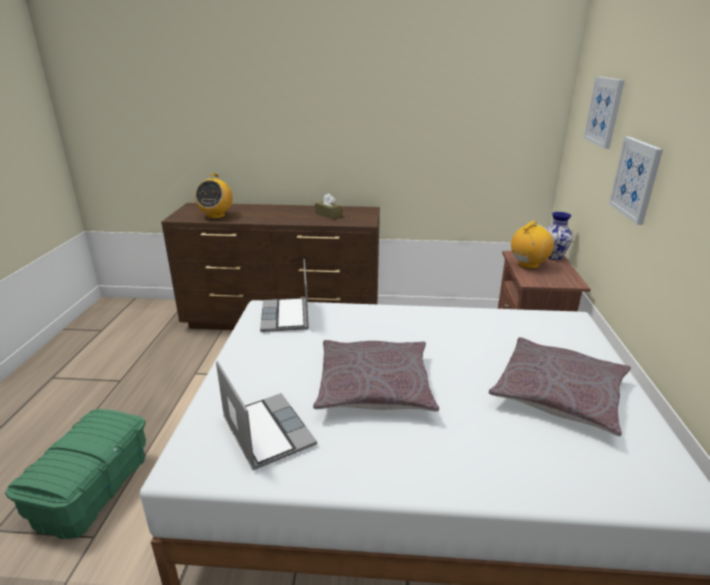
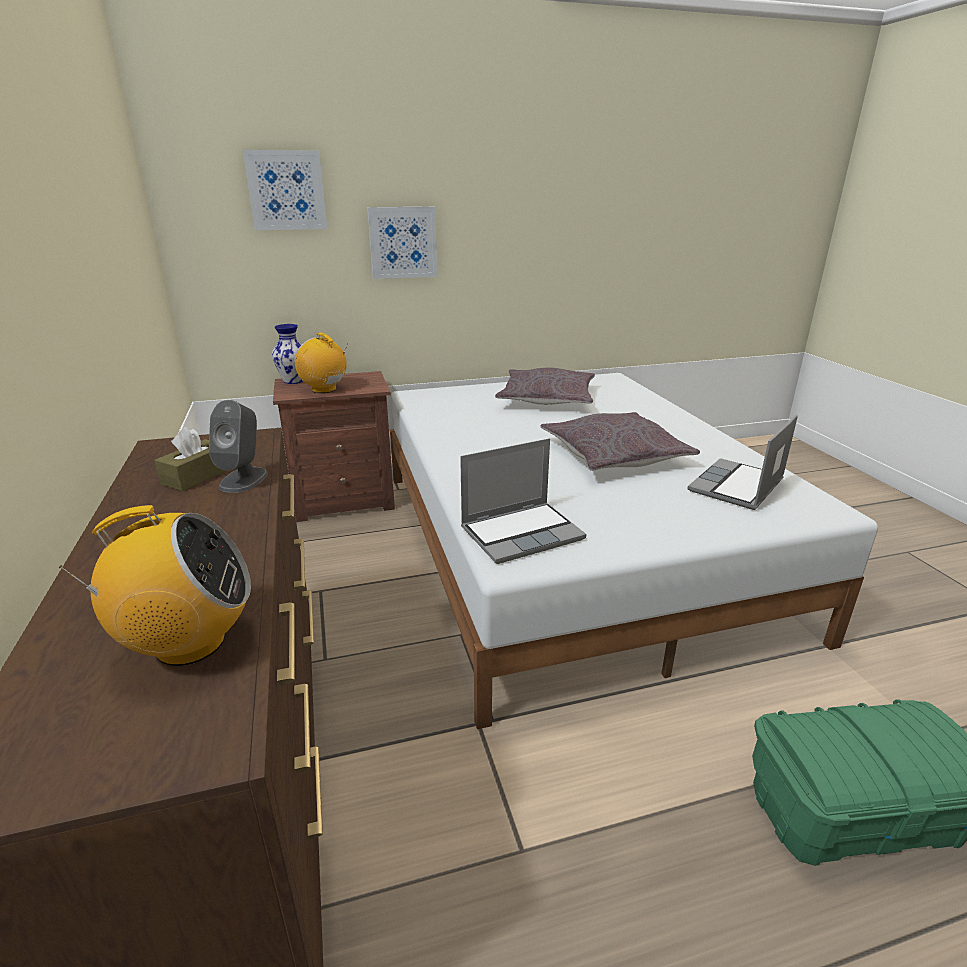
camera: 110 degrees left, 0 degrees up
(316, 220) = (244, 479): none -> grey speaker

